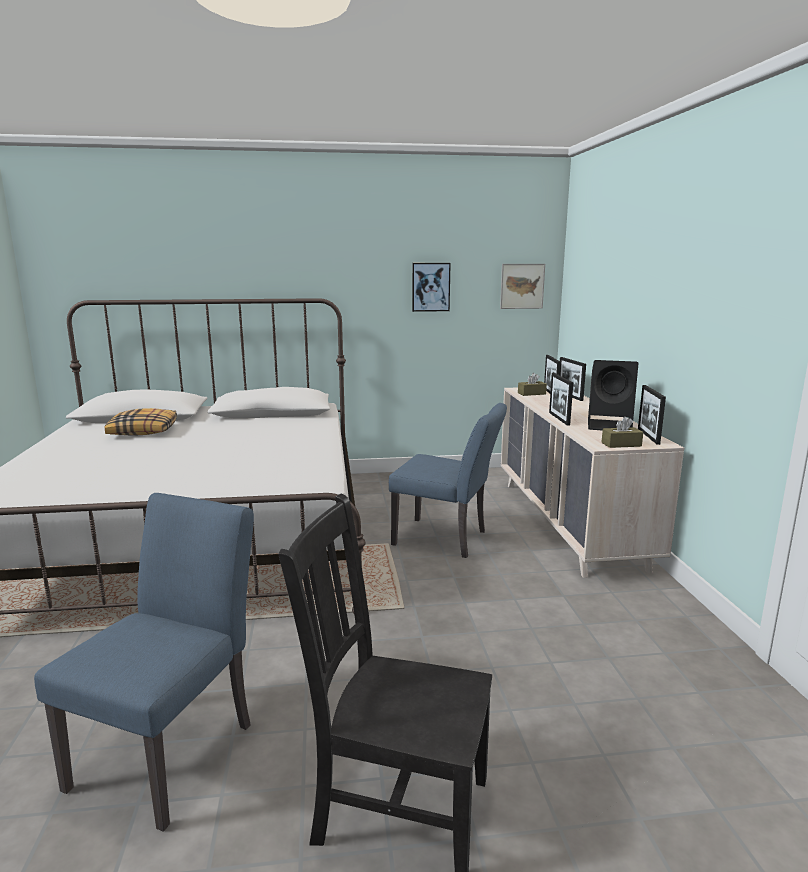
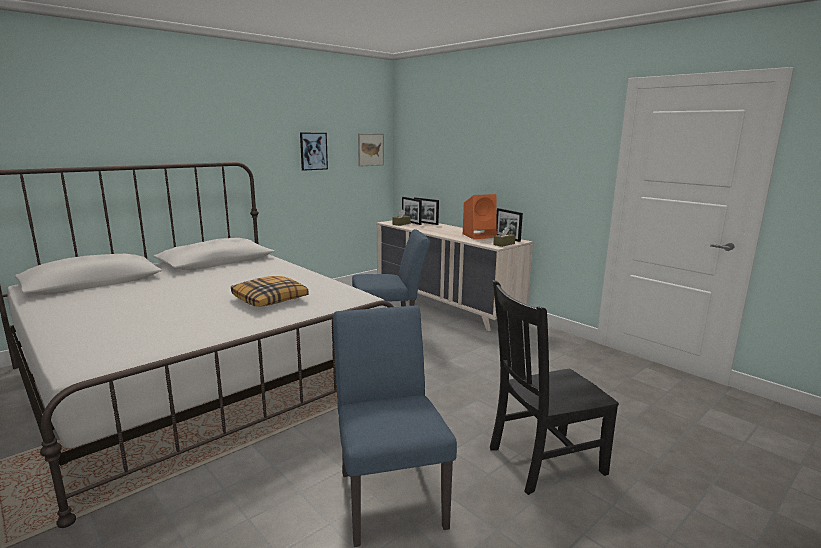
camera: 35 degrees left, 0 degrees up
(144, 431) = (128, 291): pillow -> pillow (270, 299)
(559, 418) = (447, 236): picture frame -> none
(610, 425) = (479, 236): black speaker -> orange speaker

